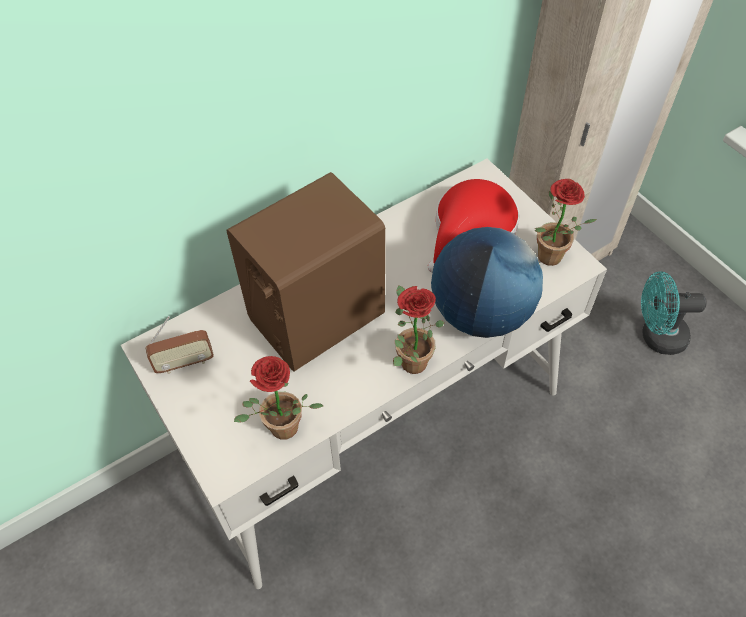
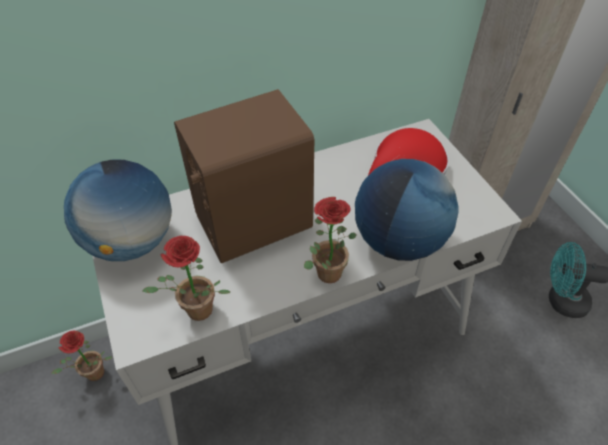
camera: 10 degrees right, 5 degrees down
(185, 363) = (132, 242): radio -> globe
(549, 260) = (469, 206): potted plant -> potted plant (93, 376)

